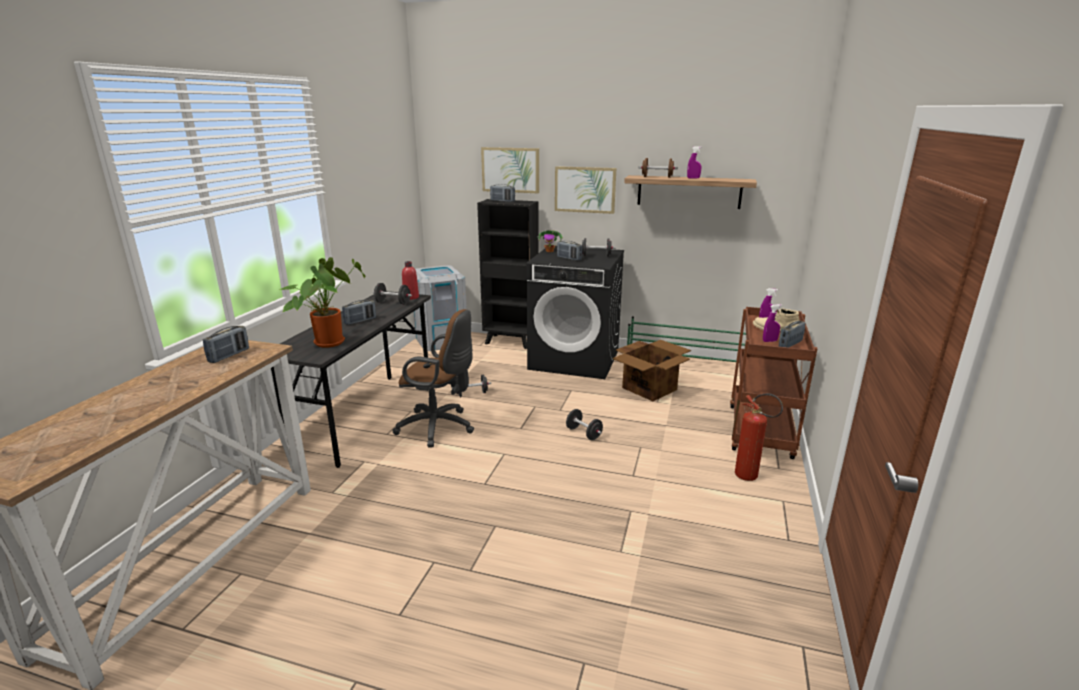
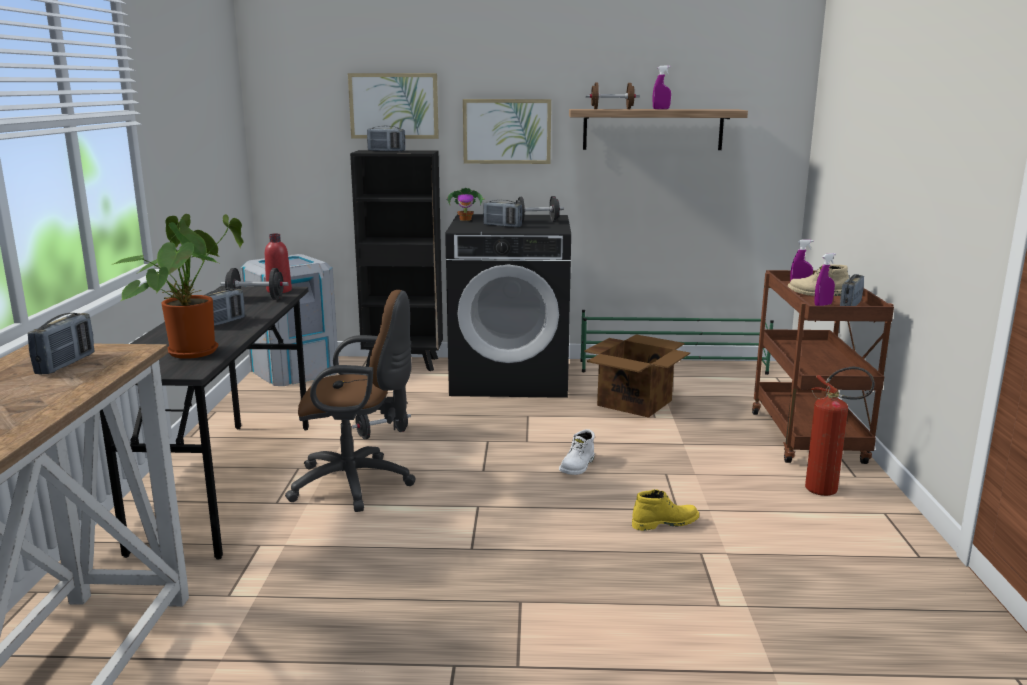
camera: 15 degrees left, 5 degrees down
(583, 433) = (578, 466): black dumbbell -> white boot
(618, 484) = (664, 523): none -> yellow boot

